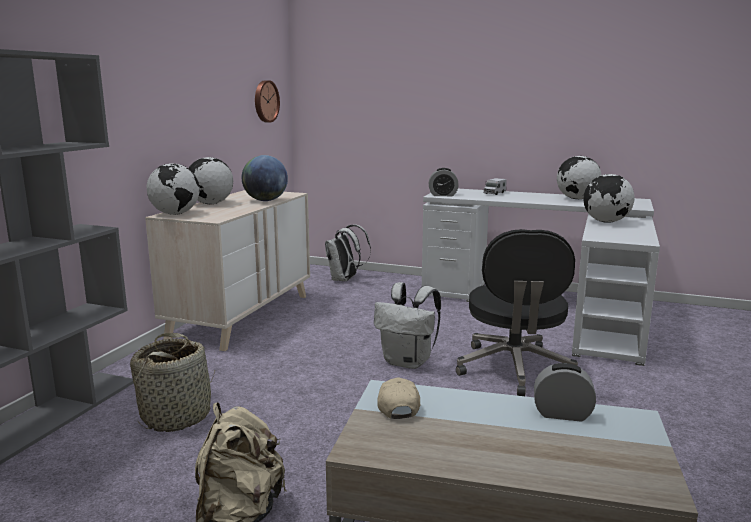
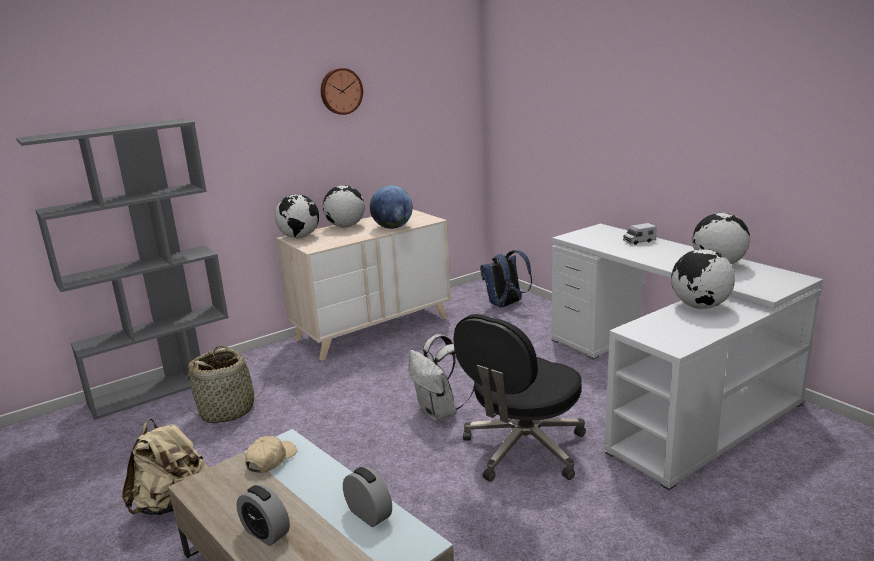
camera: 35 degrees right, 5 degrees up
(265, 101) = (441, 121): wall clock -> wall clock (340, 91)
(345, 279) = (505, 305): white backpack -> blue backpack
(443, 195) = (575, 237): alarm clock -> alarm clock (266, 533)

